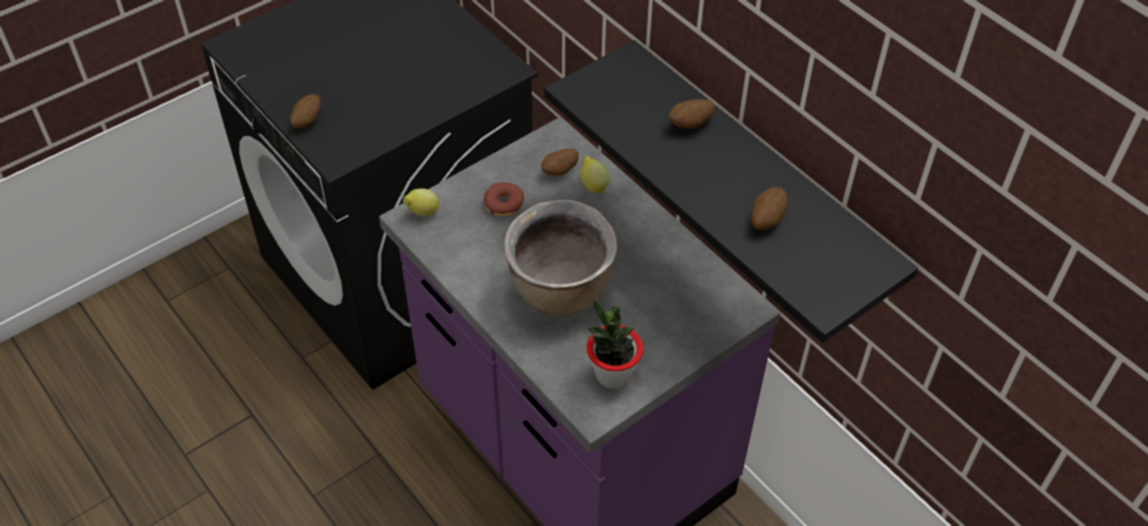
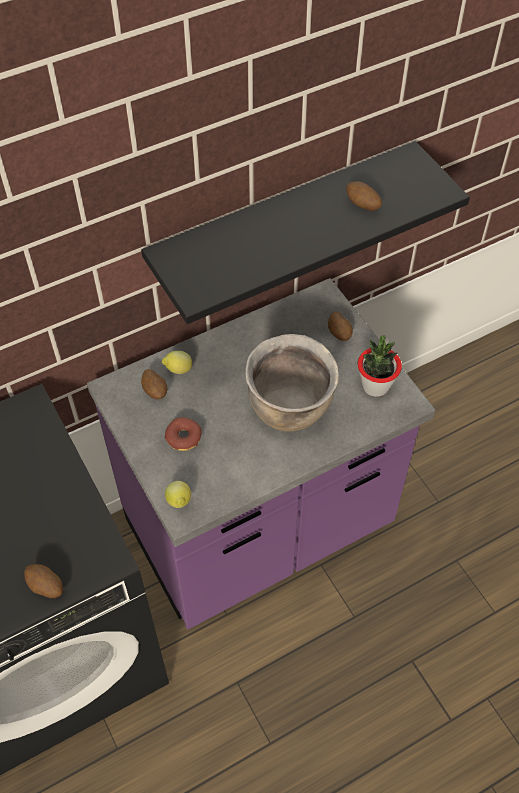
camera: 80 degrees left, 5 degrees up
(690, 125) = (255, 230): potato -> potato (339, 334)

